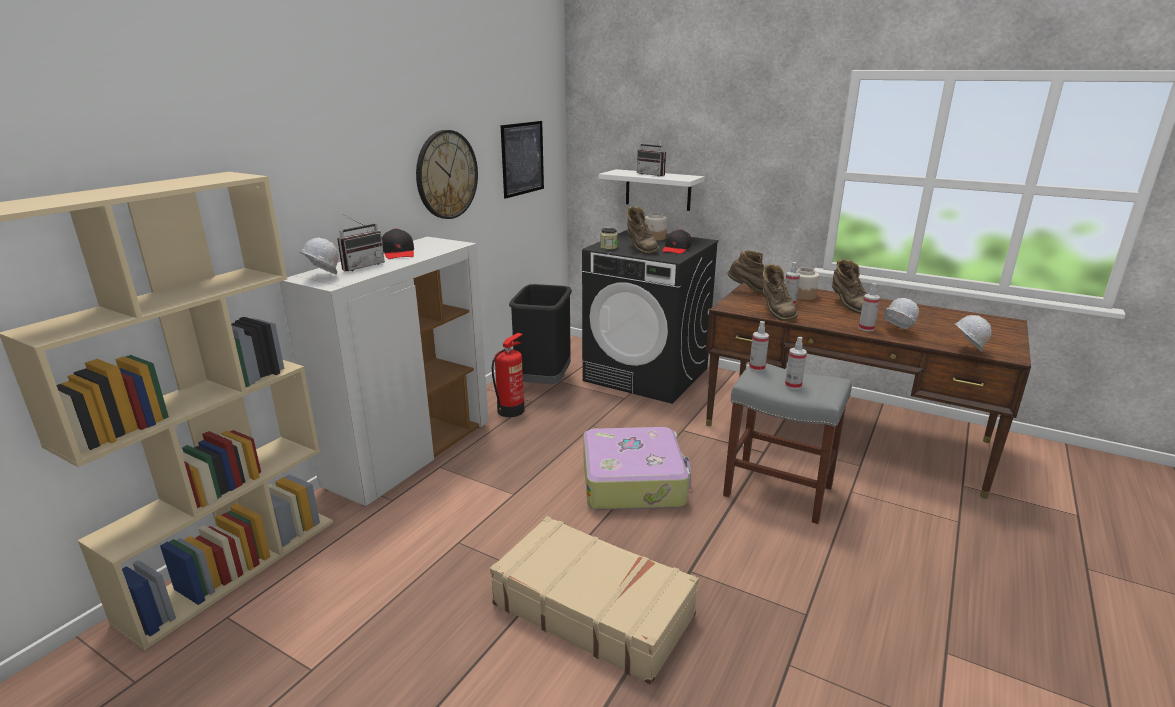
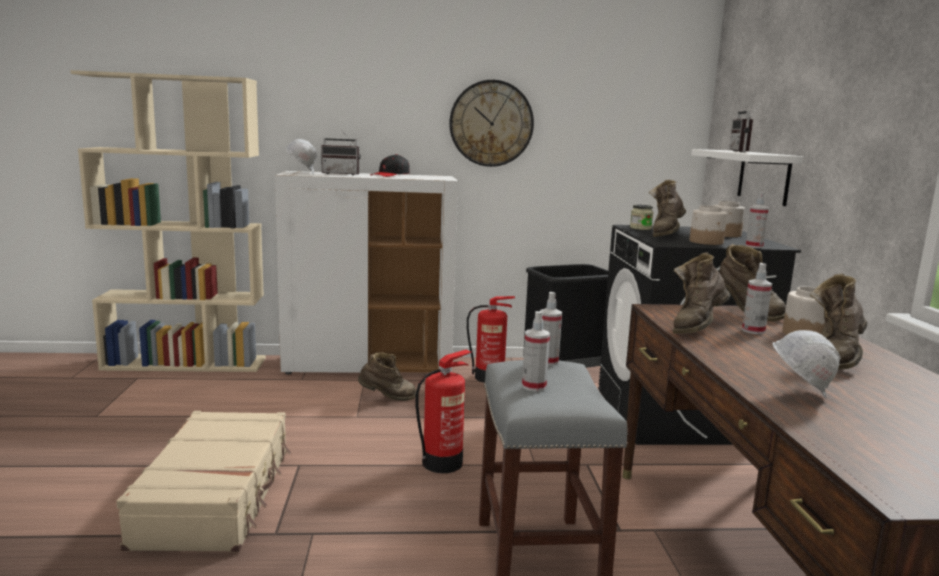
camera: 55 degrees right, 10 degrees down
(495, 468) = (387, 398): none -> brown boot
(522, 158) = (617, 126): picture -> none
(633, 481) = (443, 463): suitcase -> fire extinguisher
(676, 249) = (706, 242): black cap -> jar
(866, 328) = (760, 376): spray bottle -> spray bottle (754, 246)
(965, 351) = (831, 451): white hard hat -> none

